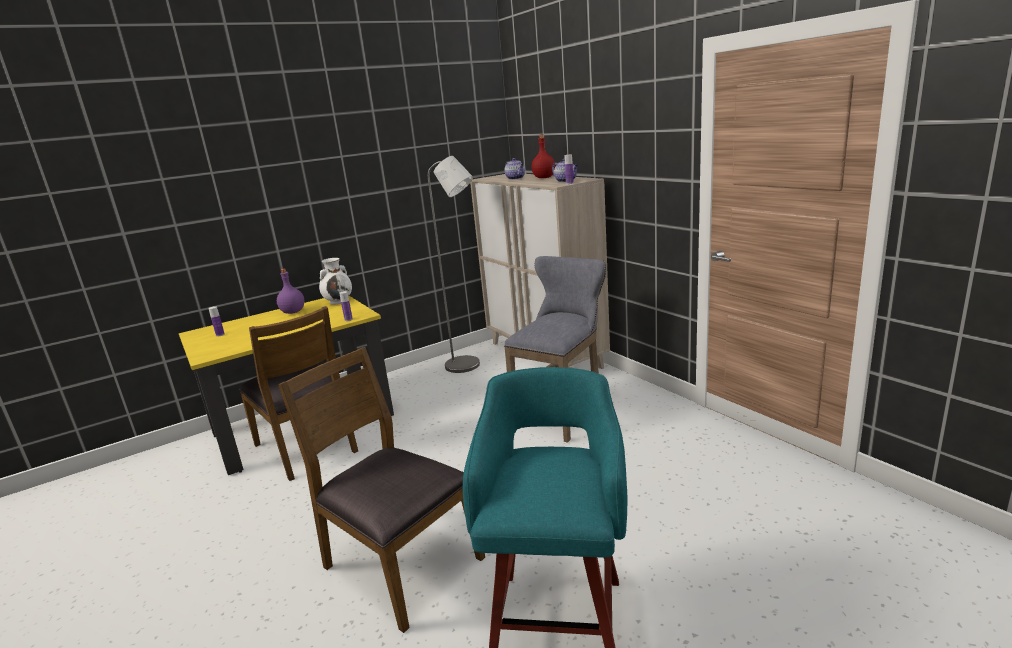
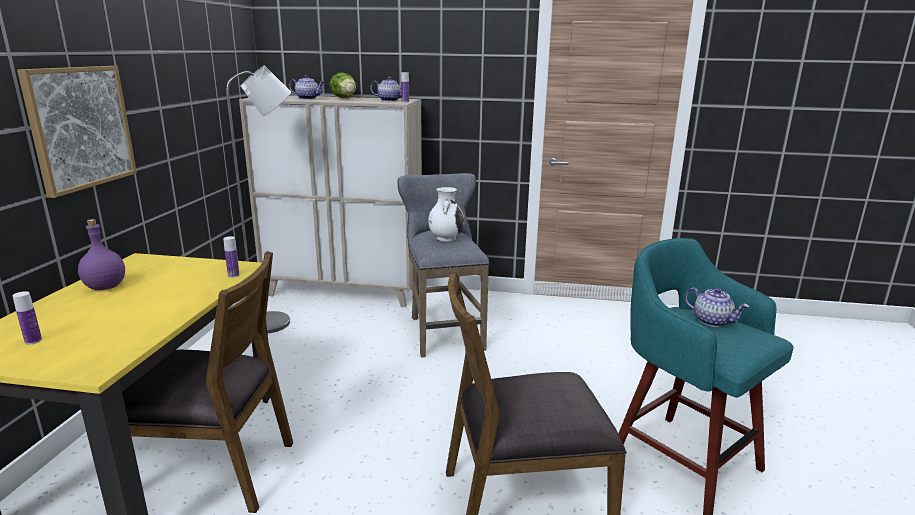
camera: 50 degrees left, 0 degrees up
(307, 208) = (80, 127): none -> picture
(339, 301) = (155, 262): white vase -> white vase (446, 238)
(544, 177) = (345, 98): red bottle -> lettuce
(562, 473) = (712, 321): none -> teapot

